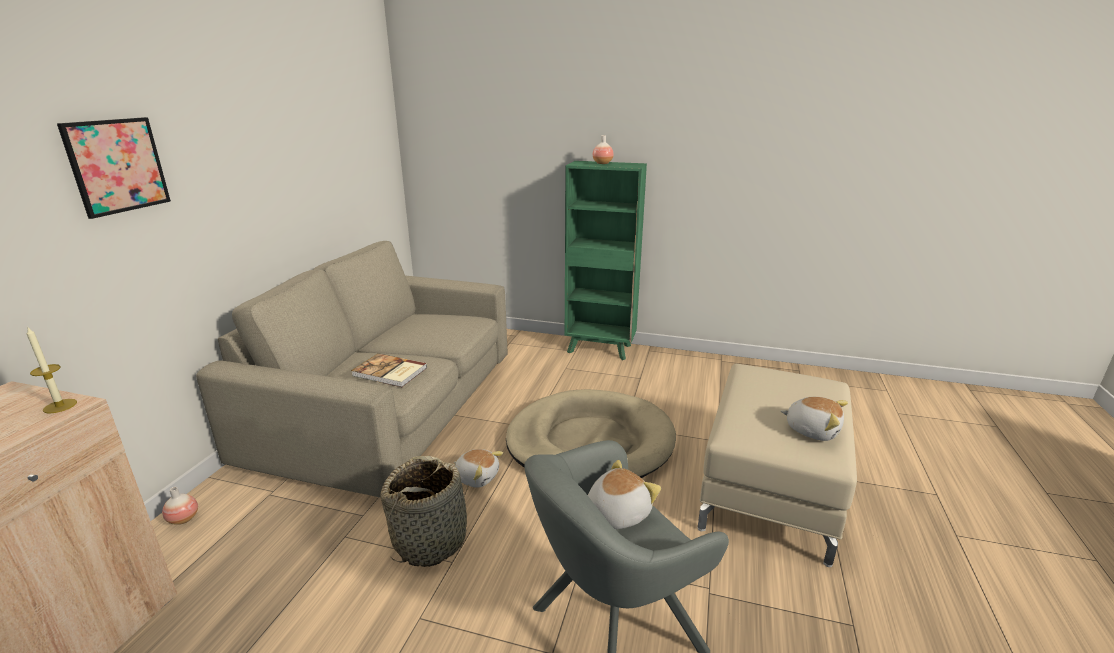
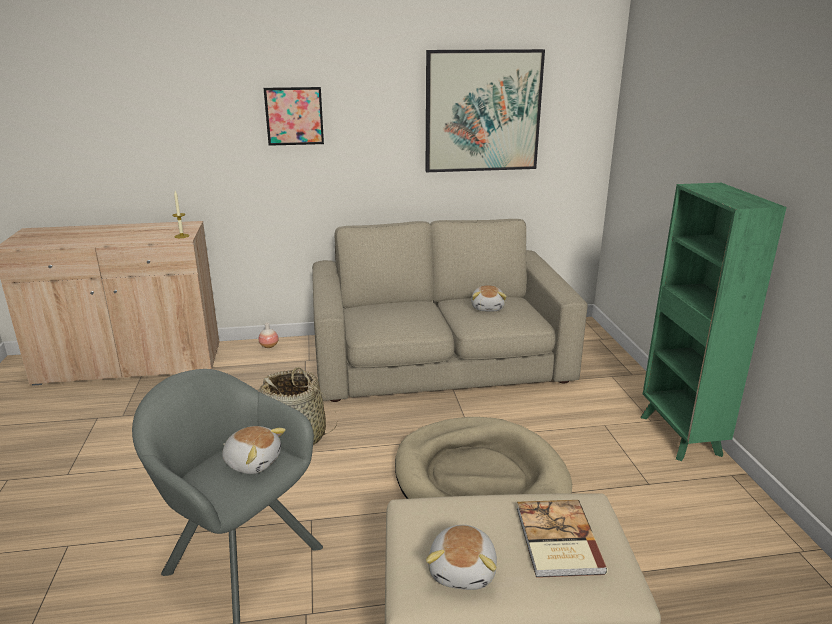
camera: 65 degrees right, 0 degrees up
(315, 136) = (482, 111): none -> picture
(389, 372) = (393, 318): book -> book (556, 540)
(477, 477) = (379, 432): plush toy -> plush toy (488, 308)
(602, 163) = (727, 192): vase -> none

